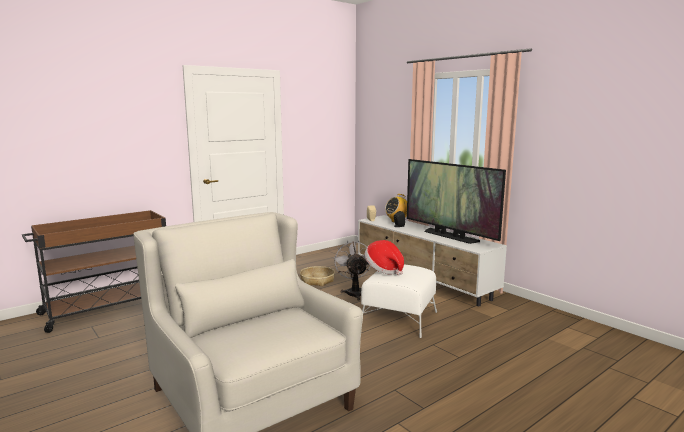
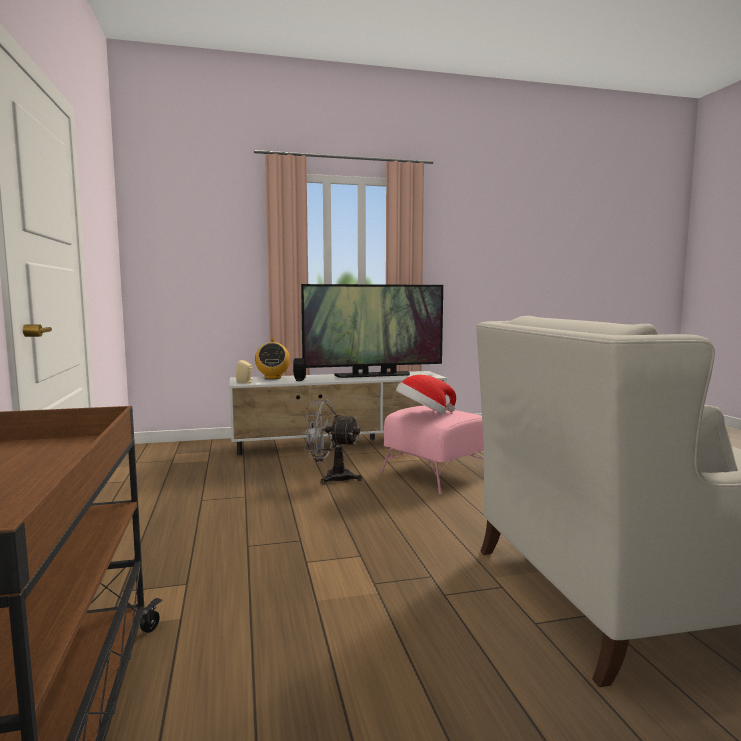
camera: 65 degrees left, 5 degrees down
(317, 281) = (254, 489): basket -> none
(399, 318) = (437, 473): white ottoman -> pink ottoman

